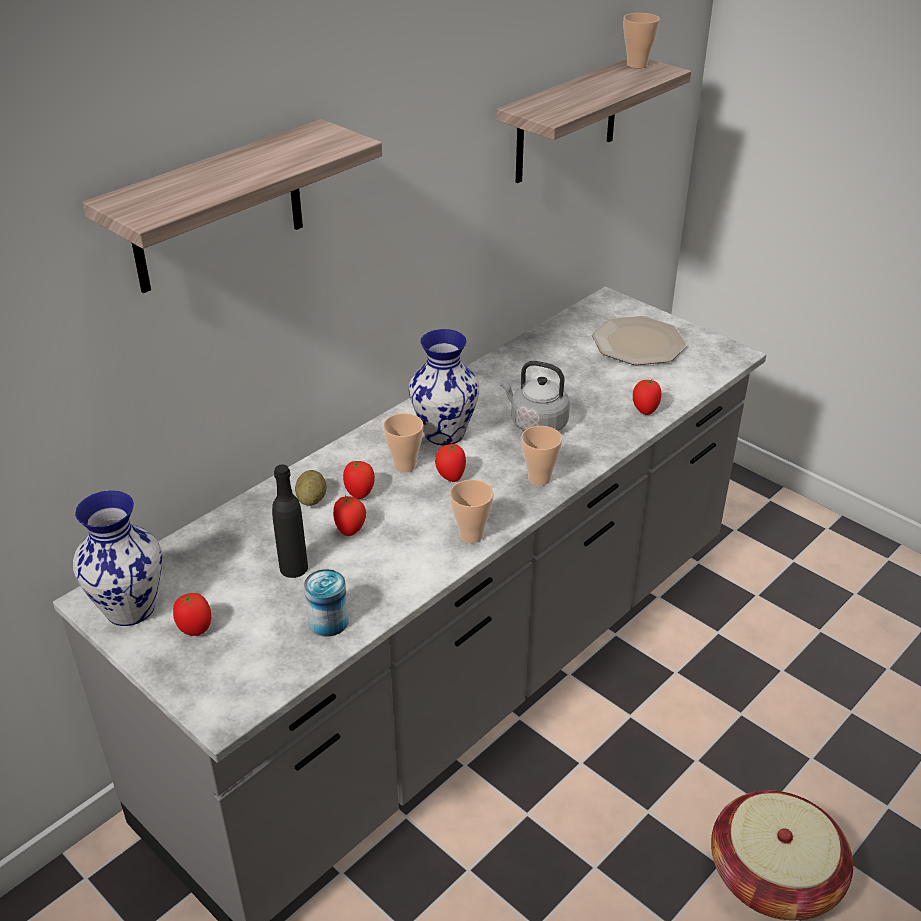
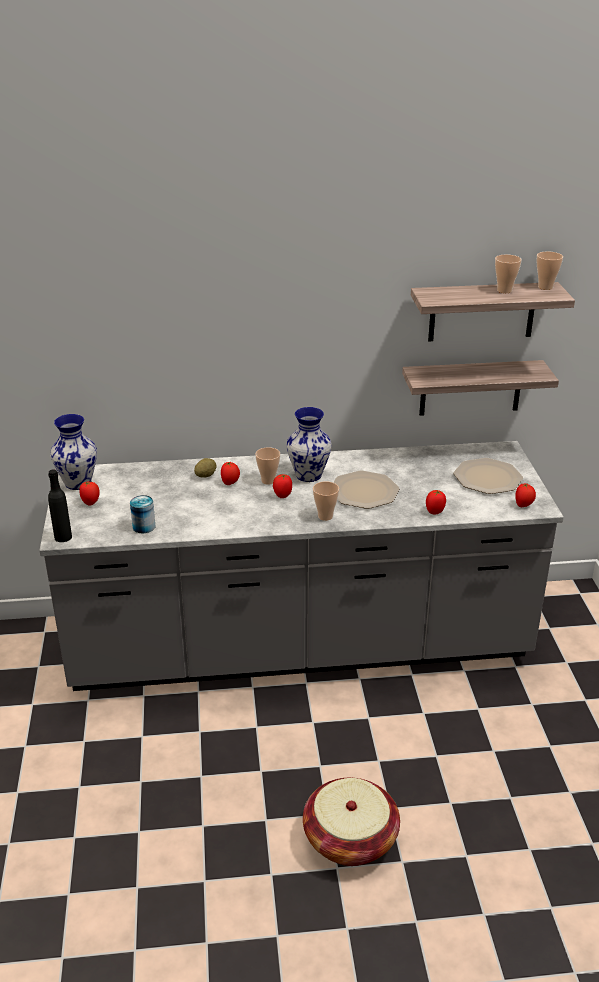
camera: 40 degrees right, 5 degrees down
(218, 208) = (186, 293): shelf -> shelf (470, 388)
(293, 568) = (159, 499): black bottle -> black bottle (63, 537)
(350, 530) = (204, 496): tomato -> tomato (523, 505)
(471, 535) = (254, 524): cup -> cup (504, 290)
(535, 423) = (363, 491): grey kettle -> plate

